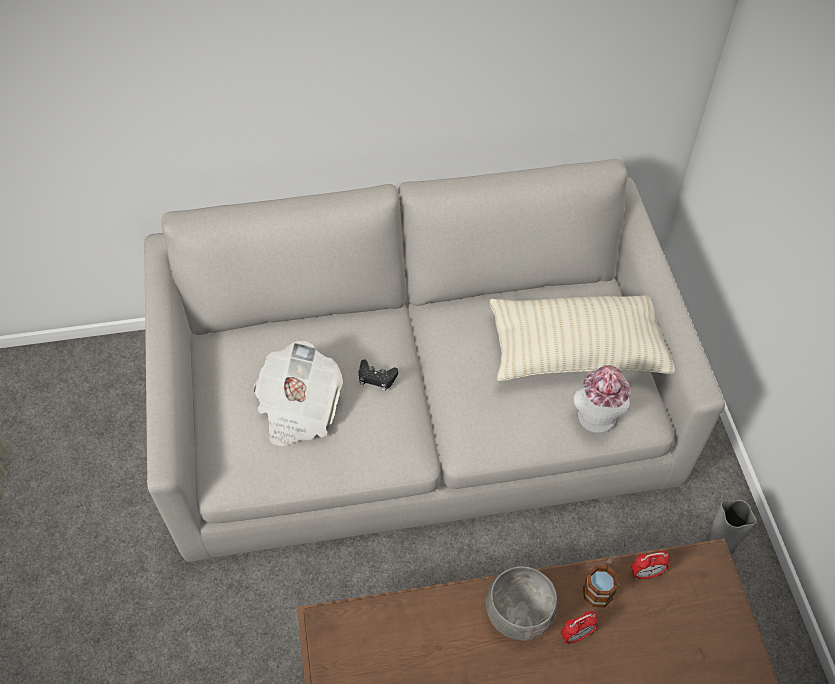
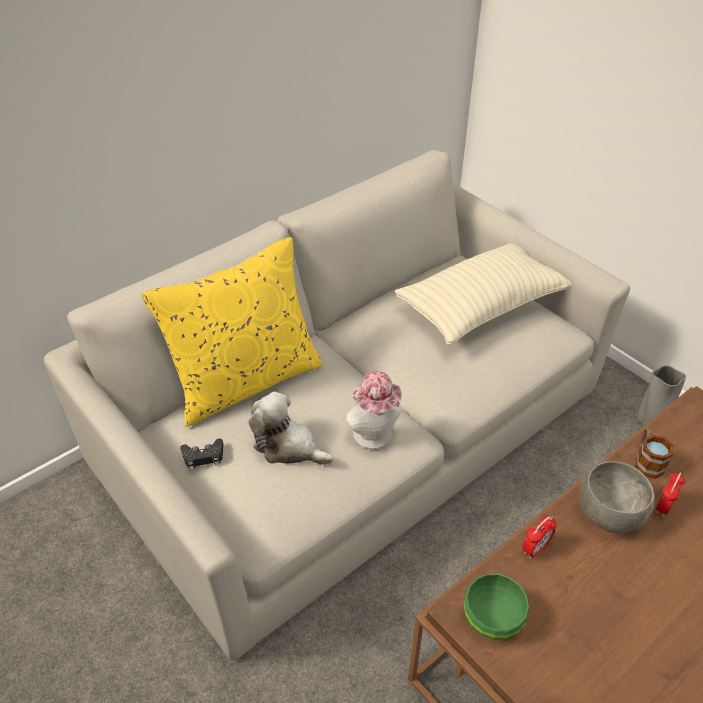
camera: 30 degrees left, 10 degrees down
(298, 409) = (288, 446): newspaper -> plush toy
(306, 328) = (245, 380): none -> yellow pillow
(347, 644) = (492, 620): none -> green bowl
(376, 378) = (339, 391): black game controller -> black game controller (203, 457)
(597, 421) = (536, 348): hat -> hat (375, 437)
(646, 573) = (669, 434): alarm clock -> alarm clock (535, 549)

